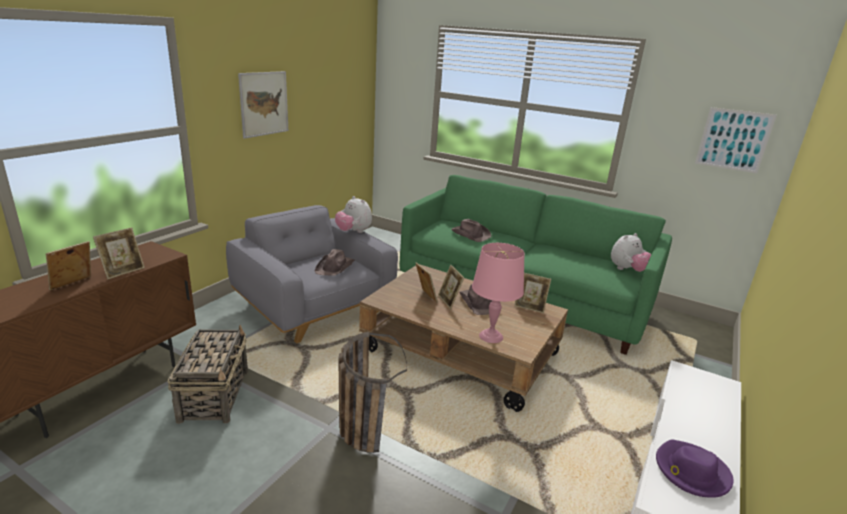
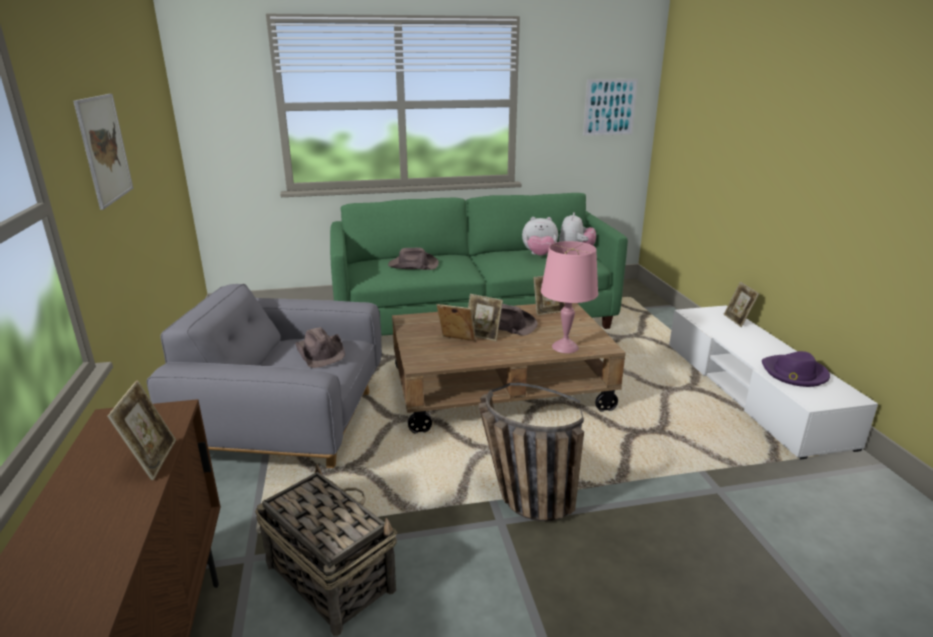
camera: 40 degrees left, 0 degrees up
(74, 285) = (113, 515): picture frame -> picture frame (737, 320)
(353, 231) = (299, 303): plush toy -> plush toy (539, 255)

